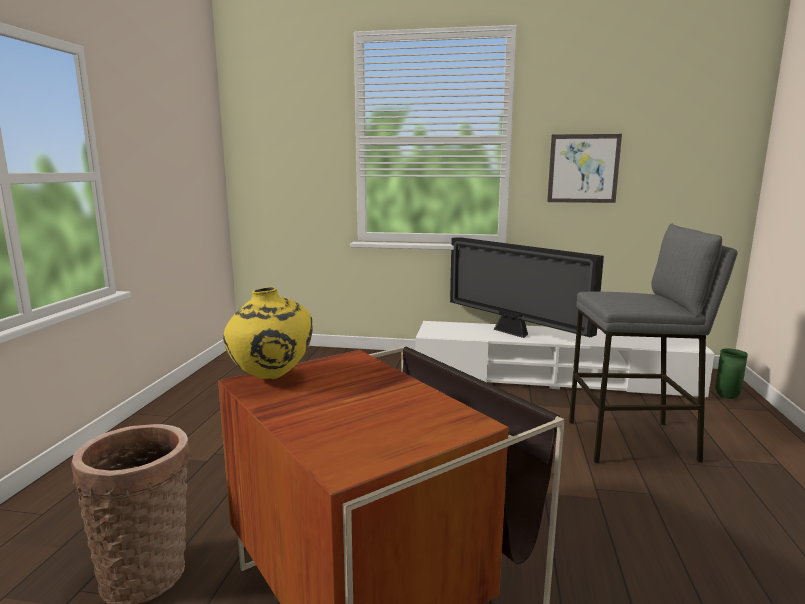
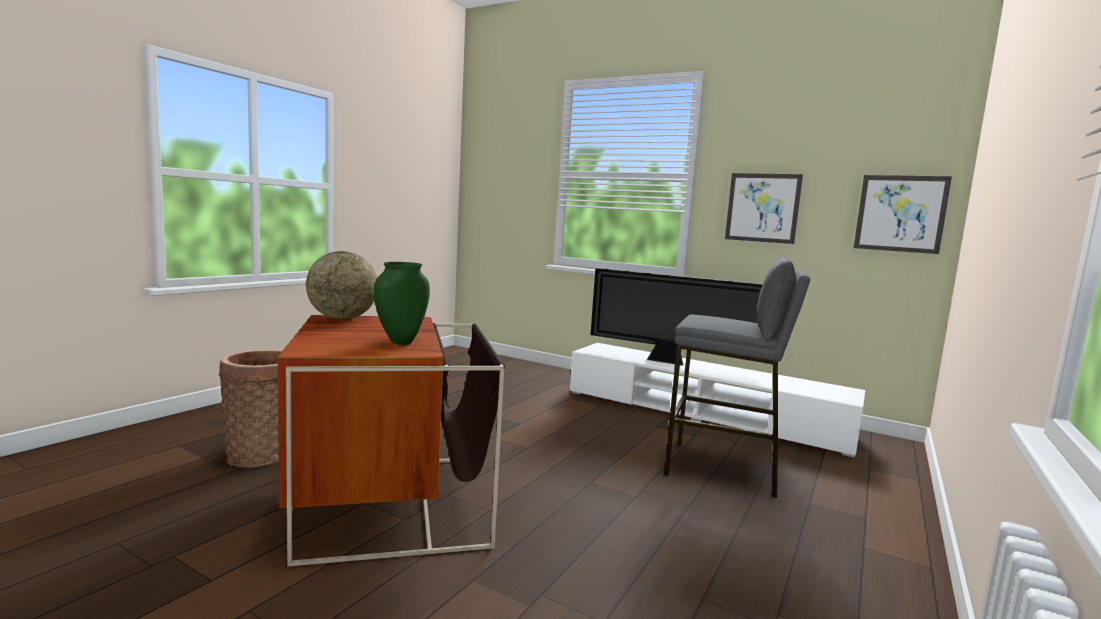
camera: 20 degrees right, 5 degrees down
(271, 379) = (342, 318): yellow vase -> globe
(513, 333) = (668, 362): television -> television turned 45 degrees counterclockwise
(710, 168) = (900, 213): none -> picture
(727, 397) = (884, 461): green vase -> green vase (401, 342)

